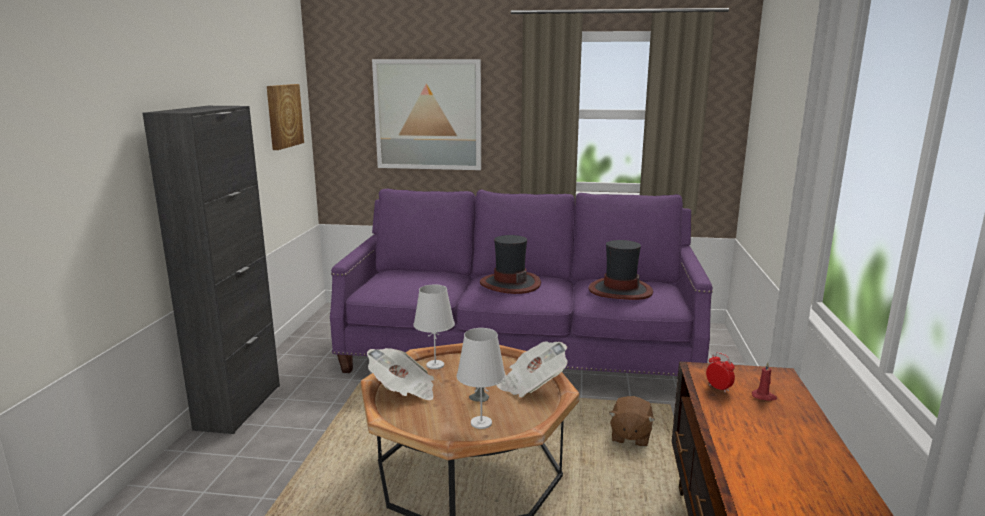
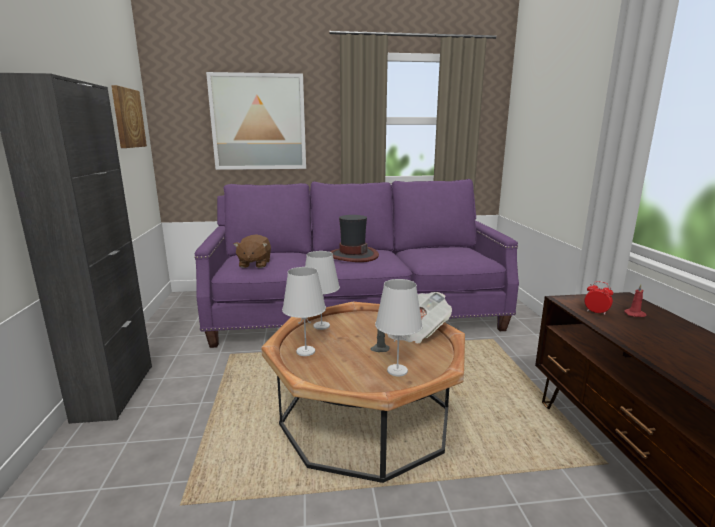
camera: 15 degrees left, 0 degrees up
(403, 390) = (305, 351): newspaper -> white table lamp
(620, 290) = (442, 253): hat -> none
(630, 436) = (479, 367): brown plush toy -> brown plush toy (254, 264)

